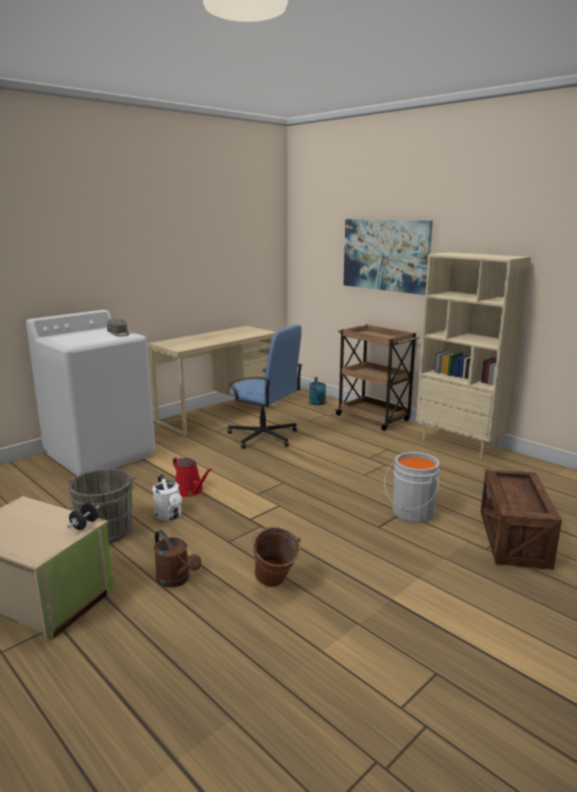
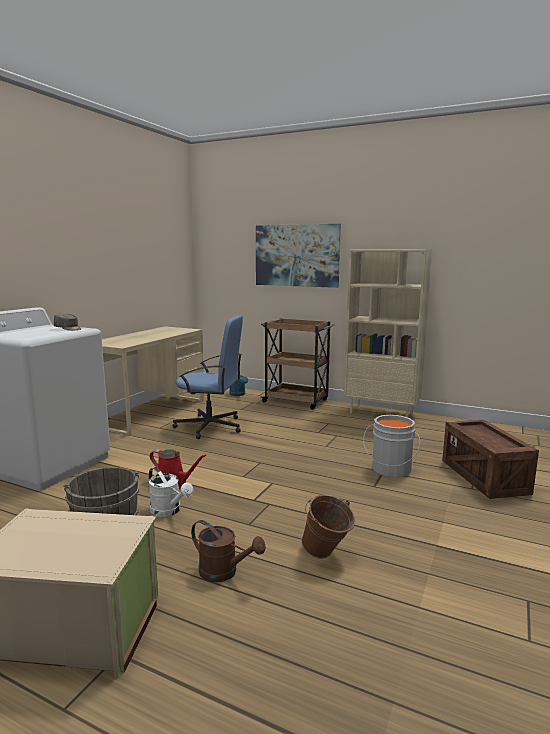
camera: 20 degrees left, 5 degrees down
(84, 525) = (133, 525): black dumbbell -> none

